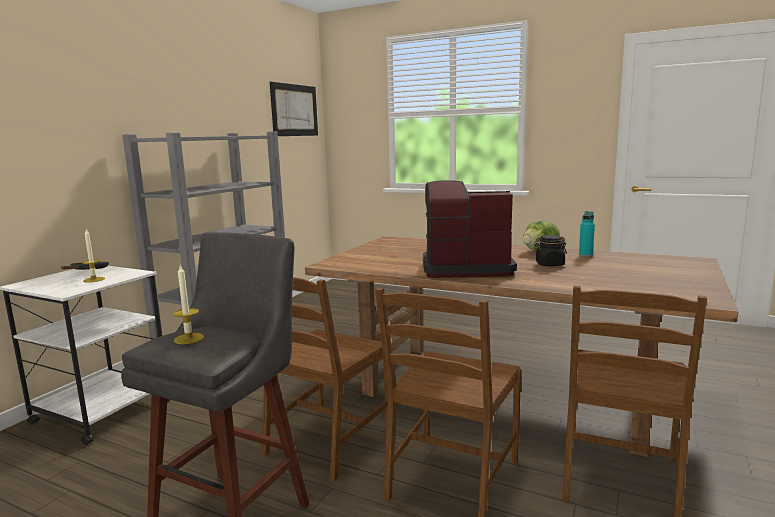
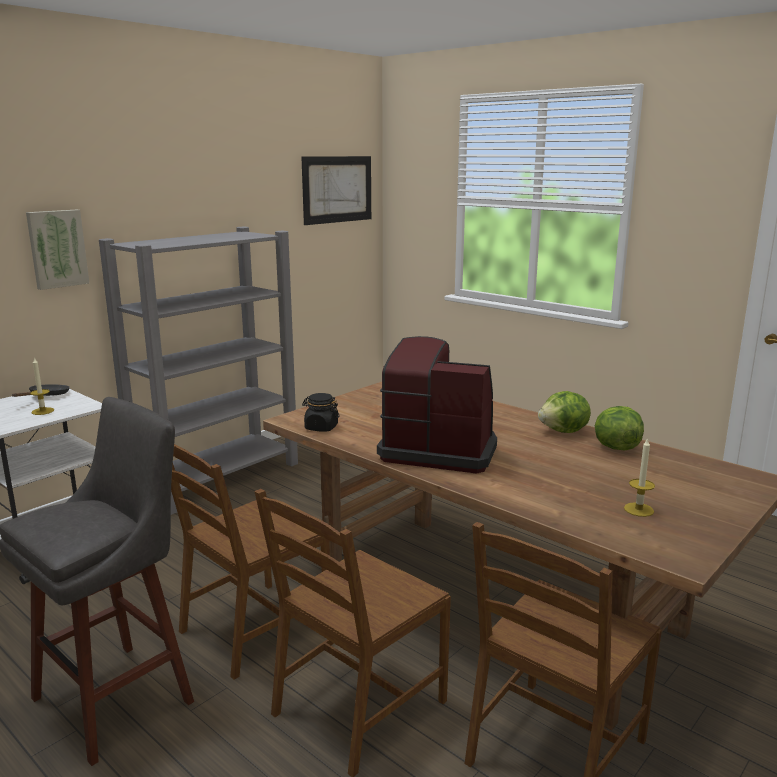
camera: 15 degrees right, 5 degrees up
(87, 140) = (57, 248): none -> picture
(189, 338) = (60, 518): candle -> candle (638, 509)
(549, 264) = (549, 458): black jar -> black jar (321, 427)
(585, 255) = (615, 447): turquoise bottle -> lettuce

